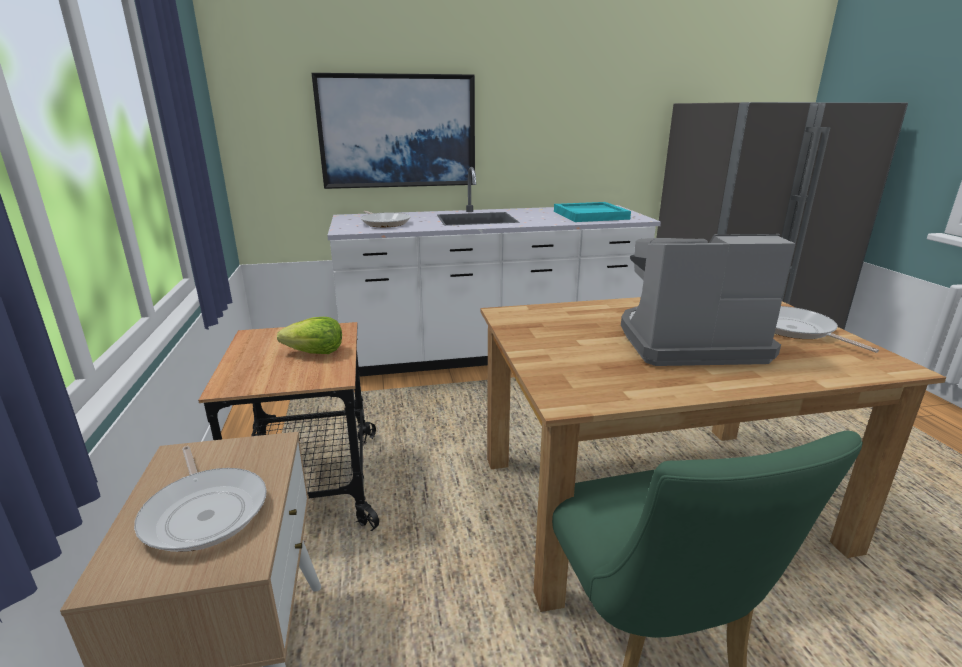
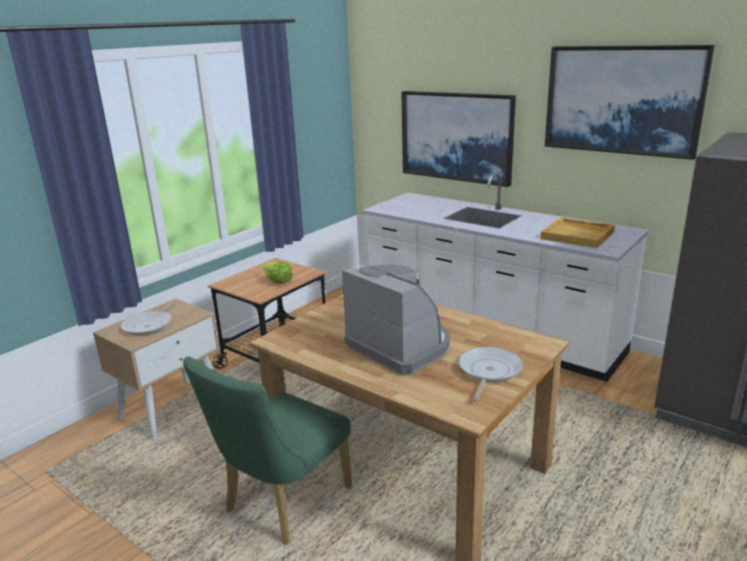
camera: 50 degrees right, 0 degrees up
(384, 223) = (414, 207): frying pan -> none
(586, 76) = (622, 100): none -> picture
(590, 215) = (578, 235): turquoise tray -> beige tray

